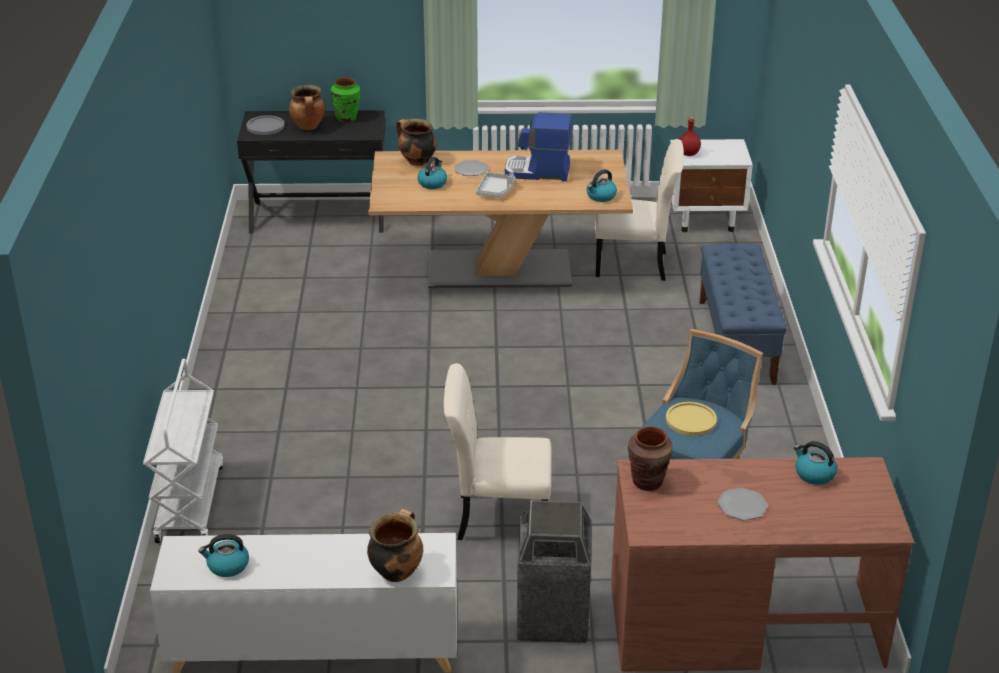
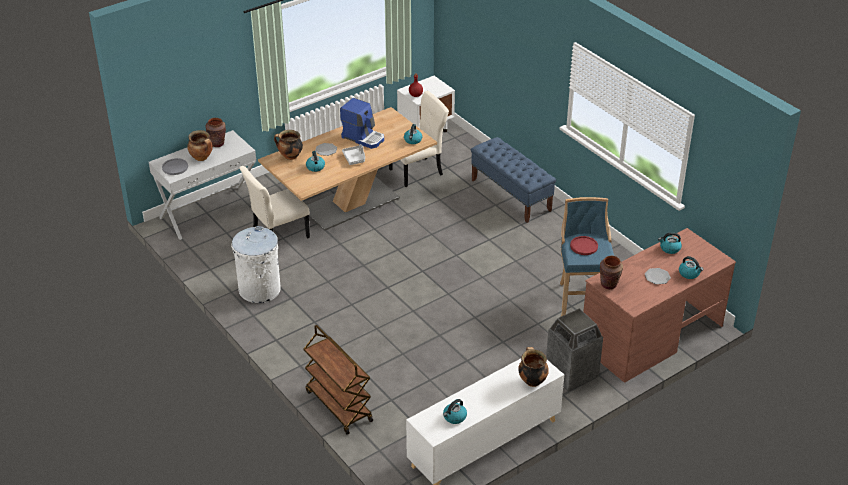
camera: 35 degrees left, 5 degrees up
(189, 502) = (338, 406): white cart -> brown cart
(267, 323) = (259, 290): none -> white trash can
(319, 216) = (209, 212): black console table -> white console table
(346, 118) = (217, 143): green vase -> brown vase
(497, 517) = (496, 339): beige chair -> beige chair (278, 236)
(538, 172) = (363, 137): coffee machine -> coffee machine turned 120 degrees counterclockwise
(691, 420) = (584, 246): yellow plate -> red plate
(805, 524) = (689, 273): none -> kettle

